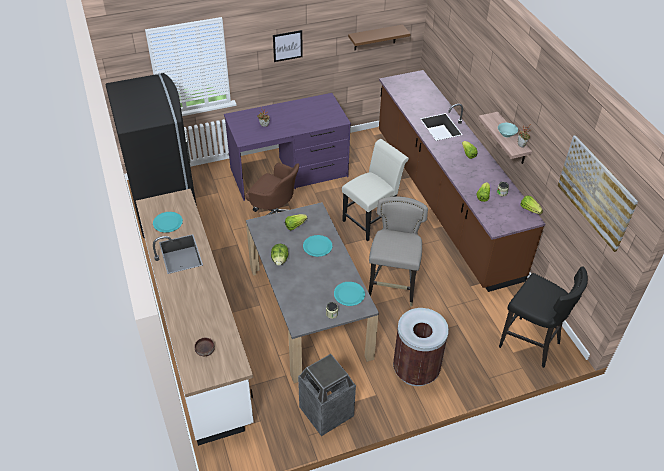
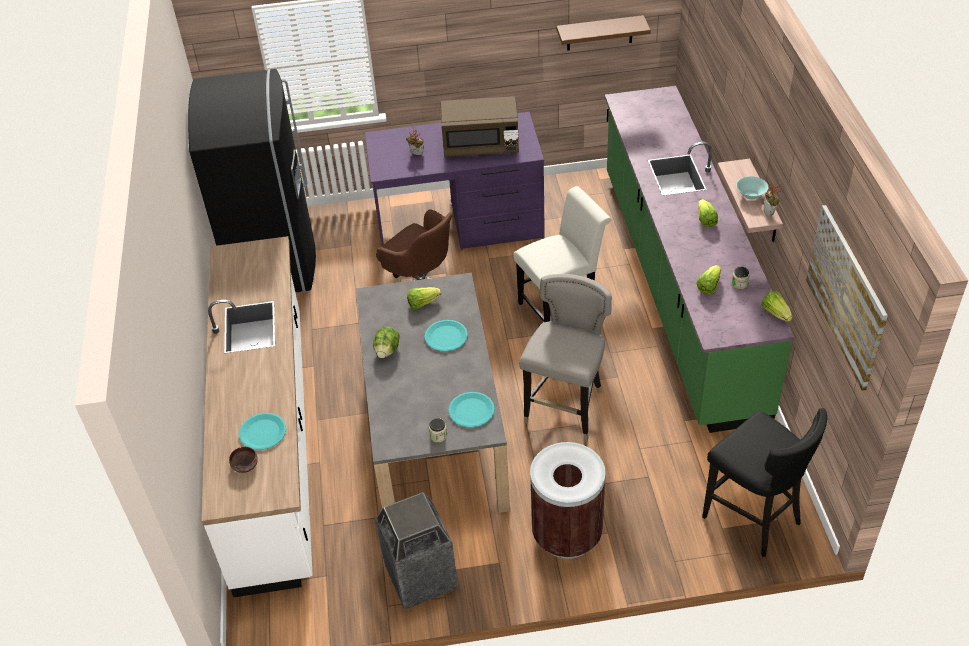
camera: 15 degrees right, 0 degrees up
(167, 223) = (244, 282): turquoise plate -> turquoise plate (262, 432)
(287, 46) = (462, 39): picture -> none
(306, 117) = (481, 145): none -> brown microwave
(443, 201) = (679, 288): brown counter -> green counter

